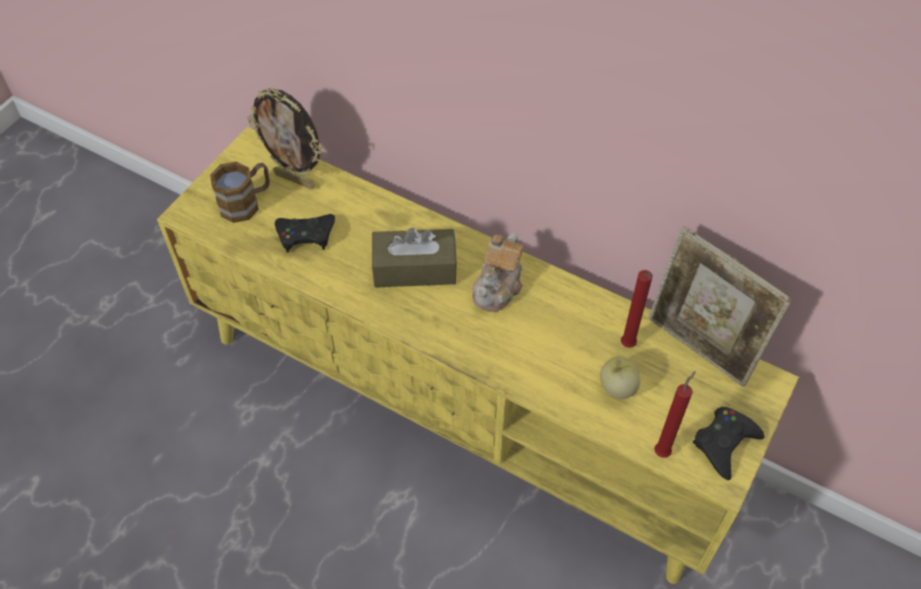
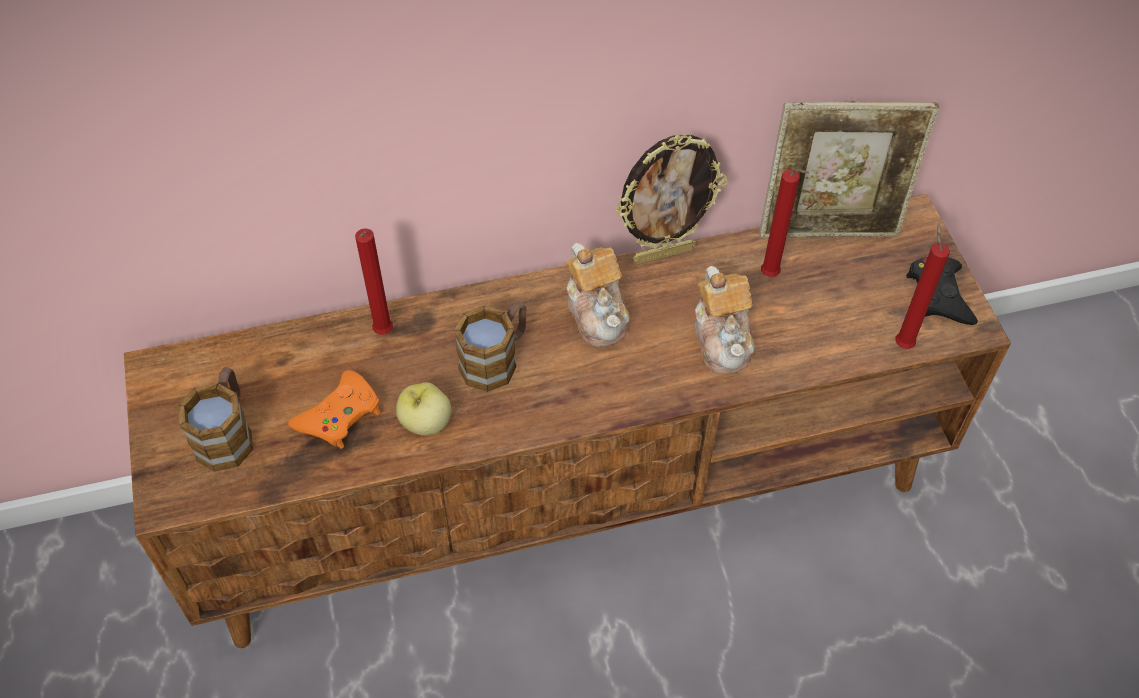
camera: 45 degrees left, 0 degrees up
(296, 179) = (256, 366): picture frame -> picture frame (663, 254)
(305, 235) = (339, 415): black game controller -> orange game controller
(373, 210) = (383, 334): none -> red candle
(414, 268) = (496, 359): brown tissue box -> mug
(463, 407) = (570, 495): yellow tv stand -> brown tv stand
(553, 358) = (723, 338): none -> teapot
(617, 387) = (805, 319): apple -> apple (425, 423)

